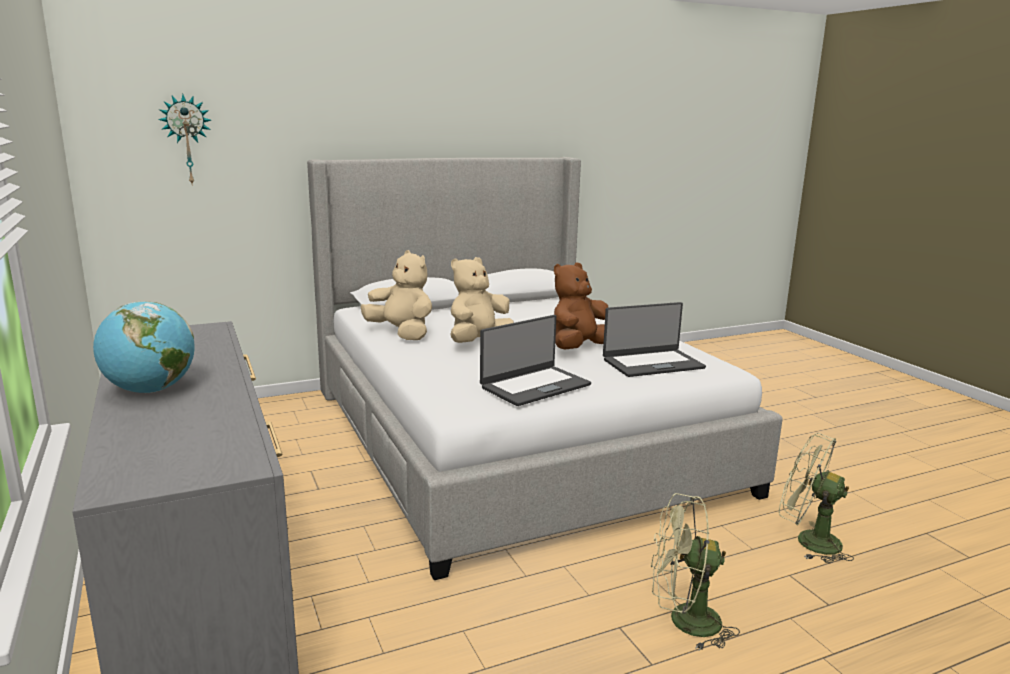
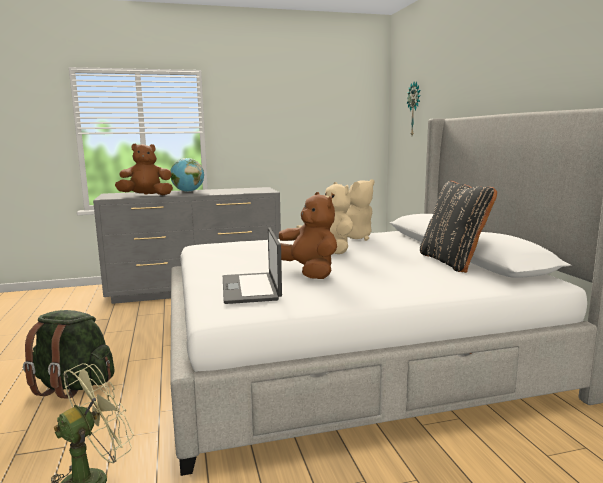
camera: 100 degrees right, 5 degrees down
(224, 421) = (146, 196): none -> brown plush toy
(514, 306) = (452, 262): none -> black pillow
(534, 386) = (220, 255): laptop -> none
(684, 622) = (73, 386): green fan -> green backpack

